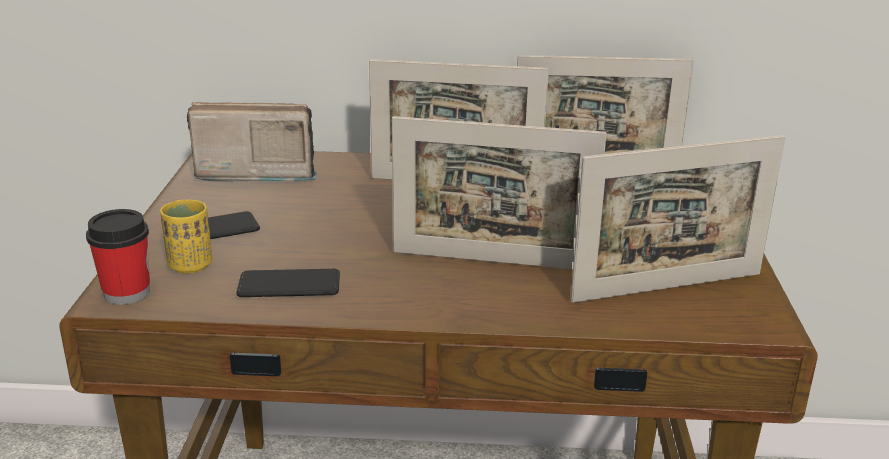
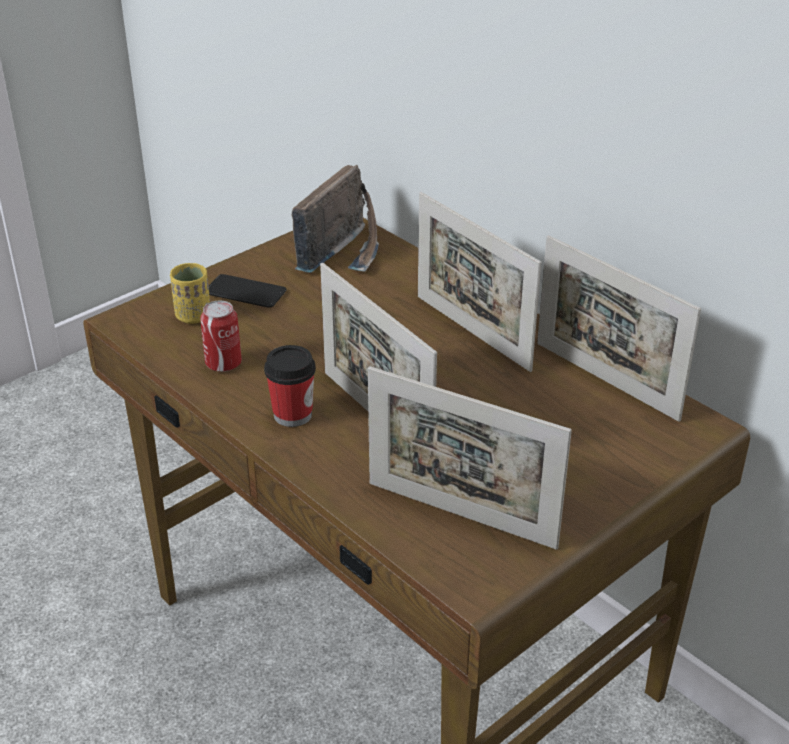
camera: 45 degrees right, 10 degrees up
(127, 293) = (134, 319): cup -> cup (292, 414)
(254, 172) = (346, 251): radio -> radio turned 75 degrees clockwise
(289, 285) = (223, 363): phone -> can

